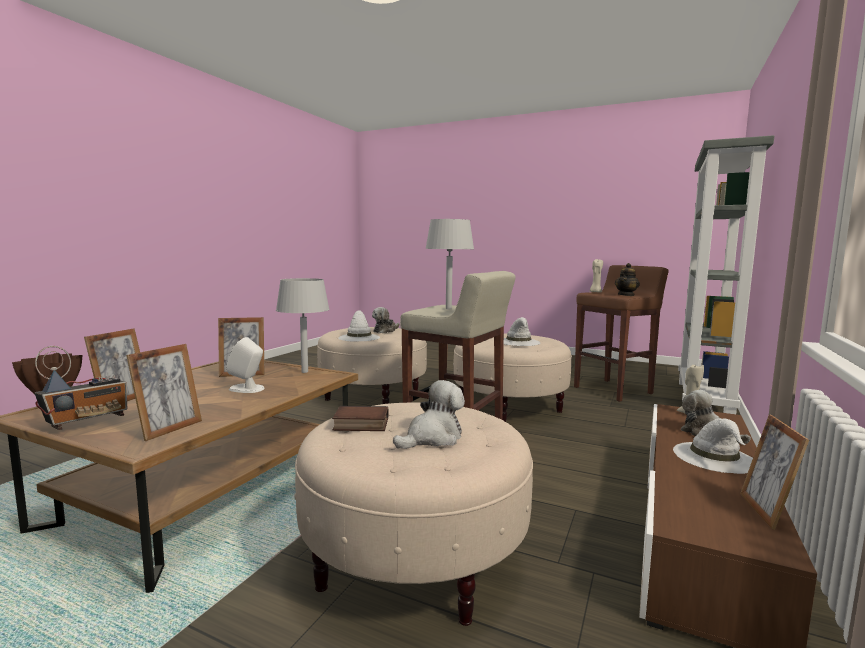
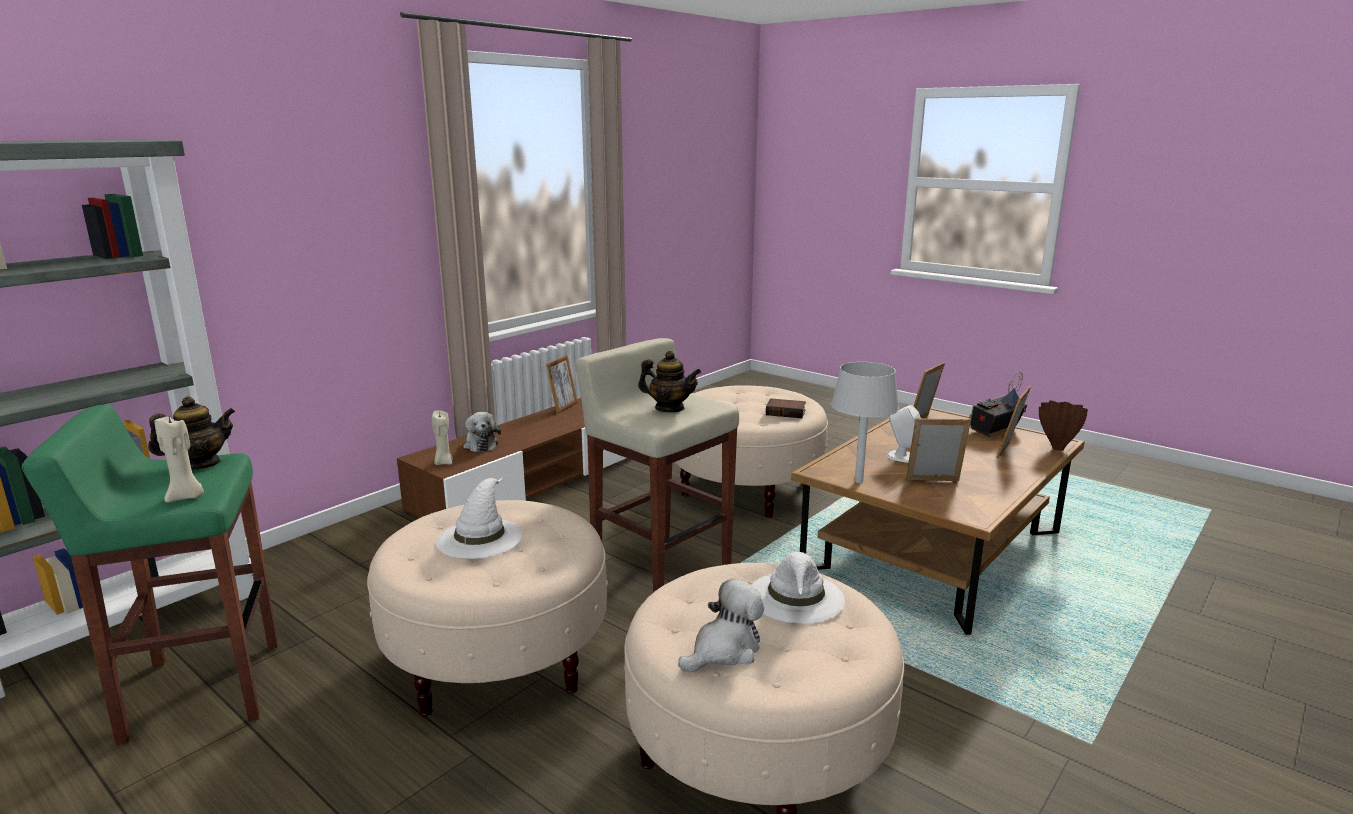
camera: 165 degrees left, 10 degrees up
(432, 438) = (739, 402): plush toy -> none
(448, 309) = (669, 409): grey table lamp -> teapot
(613, 390) = (201, 691): brown stool -> green stool
(715, 457) = (522, 430): white hat -> none

